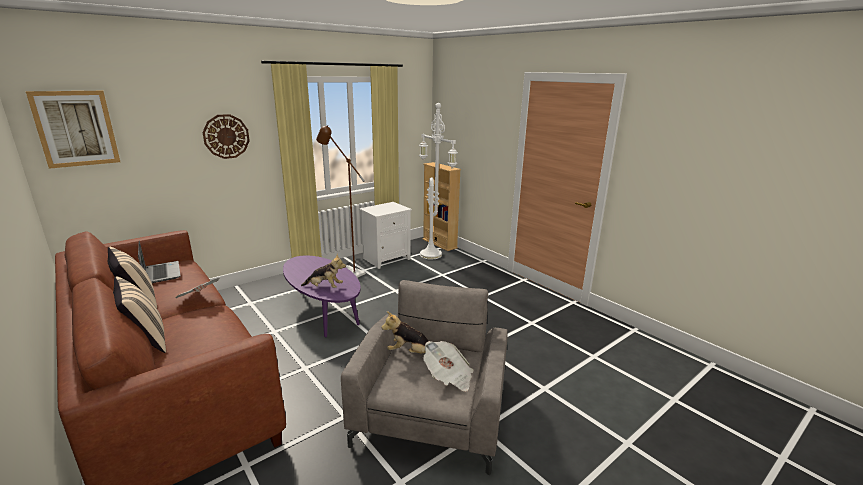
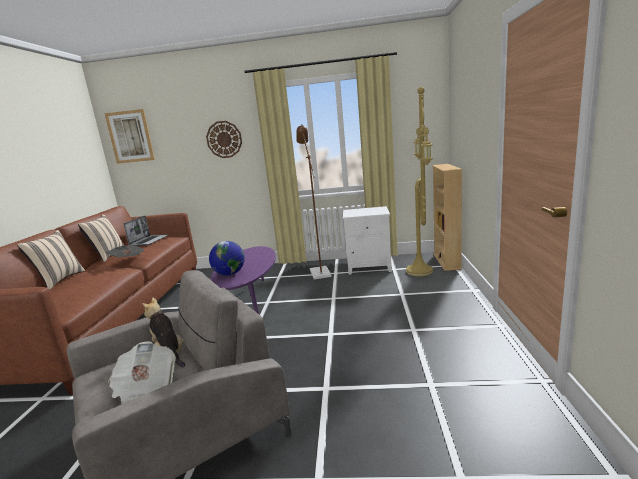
camera: 45 degrees right, 5 degrees down
(325, 287) = (229, 274): plush toy -> globe
(432, 255) = (421, 271): white floor lamp -> yellow floor lamp

